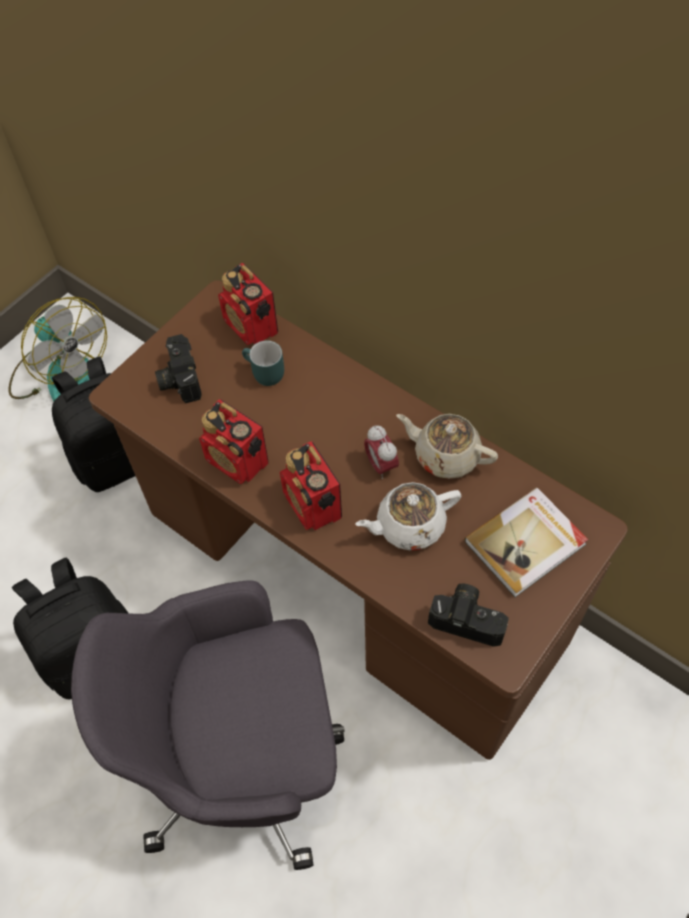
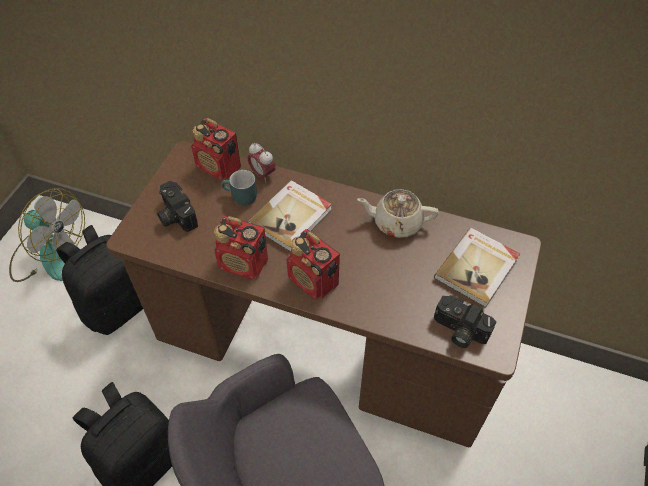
camera: 20 degrees left, 5 degrees down
(316, 415) = (291, 217): none -> book
(381, 465) = (352, 240): alarm clock -> alarm clock (262, 174)
(409, 525) = (389, 277): white teapot -> none
(468, 618) = (459, 331): camera -> camera turned 150 degrees counterclockwise

